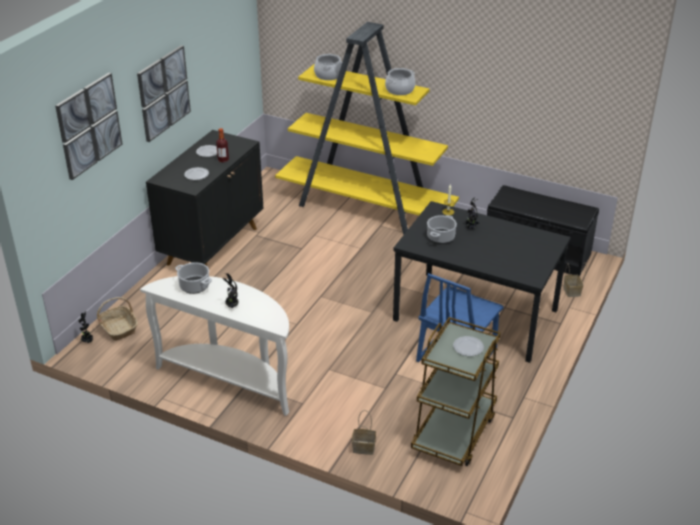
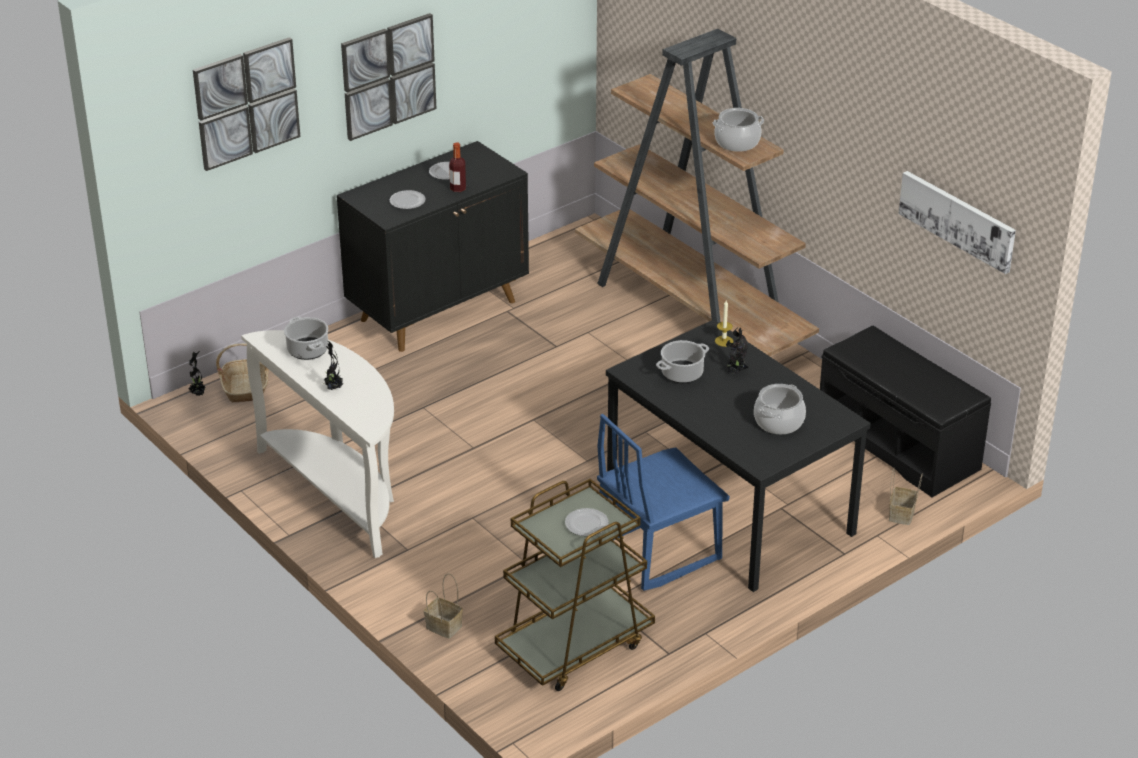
camera: 25 degrees right, 0 degrees up
(328, 75) = (654, 96): cooking pot -> cooking pot (778, 421)
(365, 208) = (692, 312): yellow bookcase -> brown bookcase
(567, 103) = (957, 220): none -> picture

